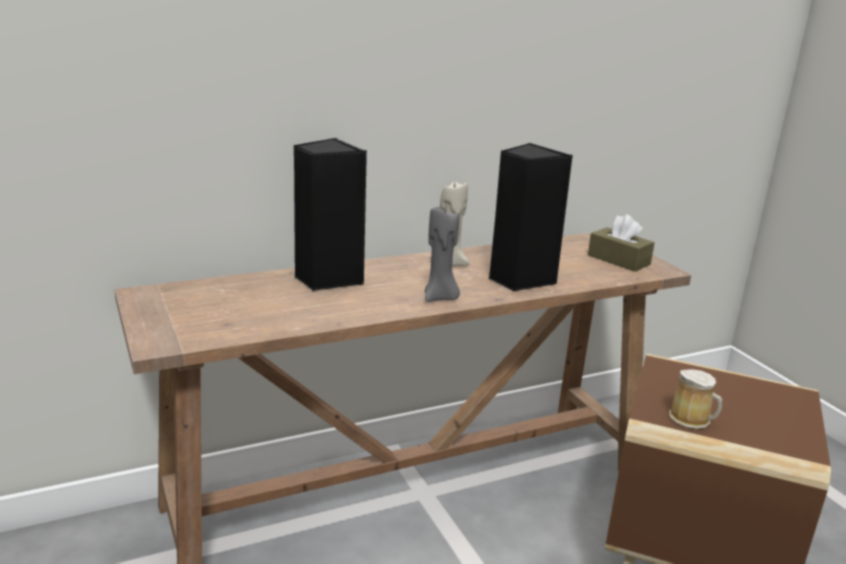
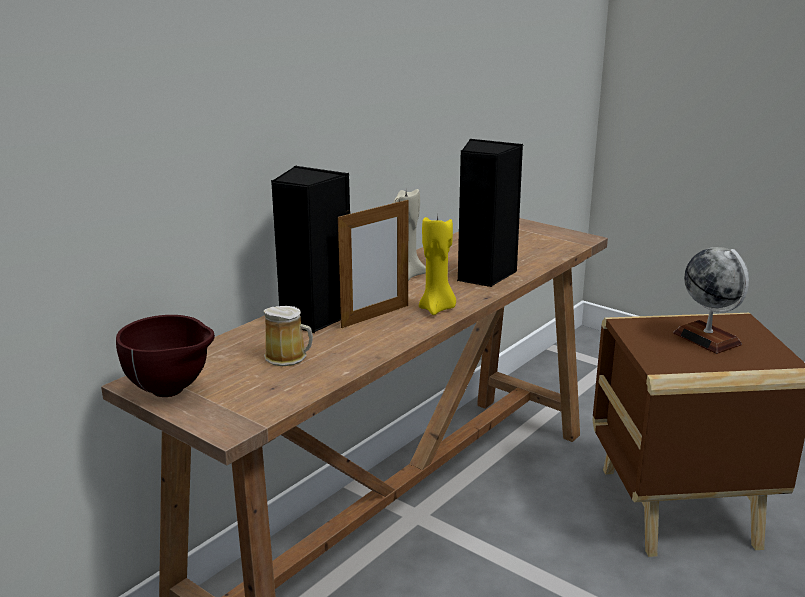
camera: 25 degrees left, 0 degrees up
(154, 306) = (172, 391): none -> brown bowl
(379, 290) = (375, 316): none -> picture frame
(440, 297) = (437, 309): grey candle -> yellow candle
(618, 260) = (540, 238): brown tissue box -> none
(692, 419) = (691, 361): mug -> mug (288, 357)
(736, 403) = (707, 339): none -> globe

